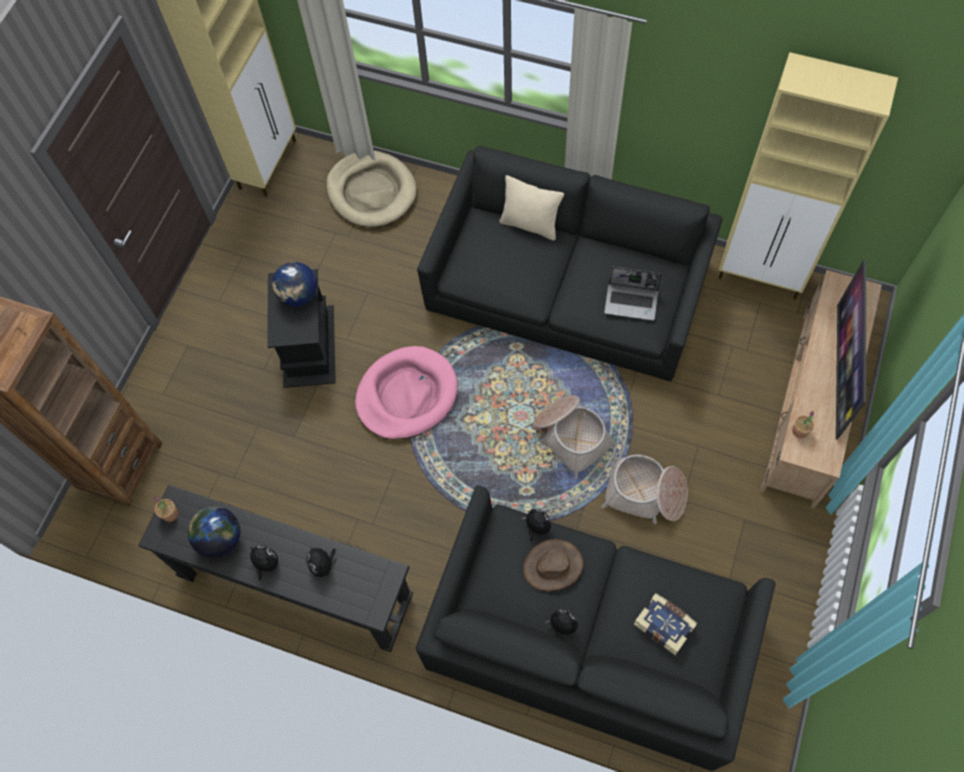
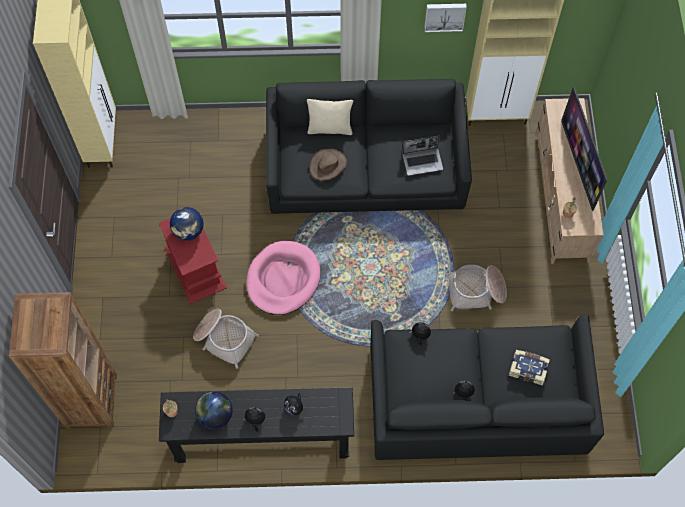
camera: 25 degrees left, 0 degrees up
(308, 345) = (195, 267): black side table -> red side table
(371, 191) = (192, 138): beige dog bed -> none
(553, 566) = (441, 356): brown hat -> brown hat (328, 165)
(571, 436) = (411, 269): basket -> basket (224, 338)
(715, 112) = (444, 16): none -> picture

